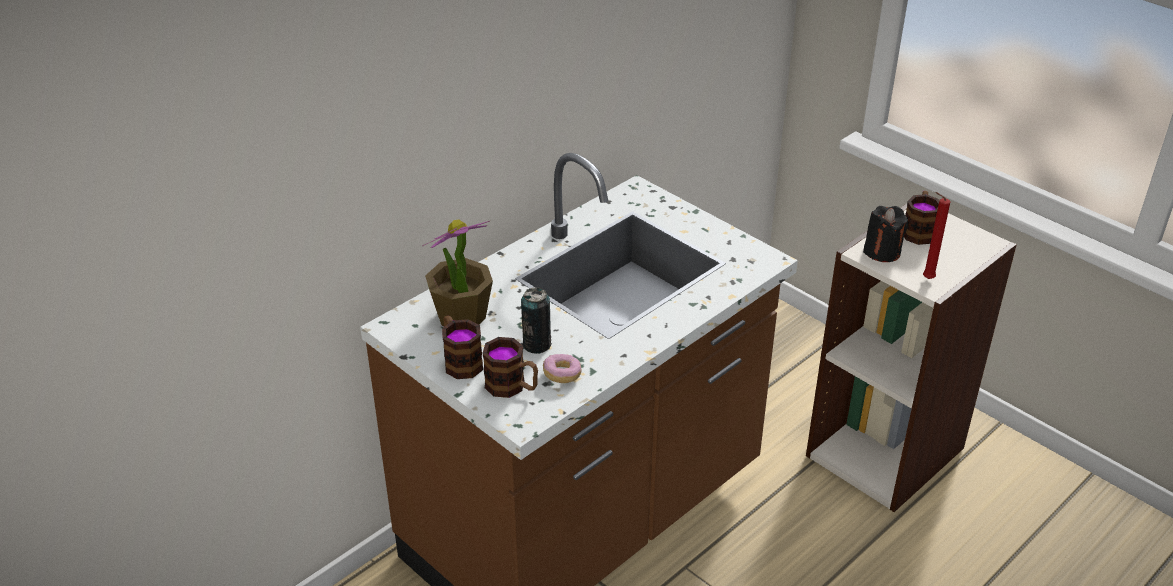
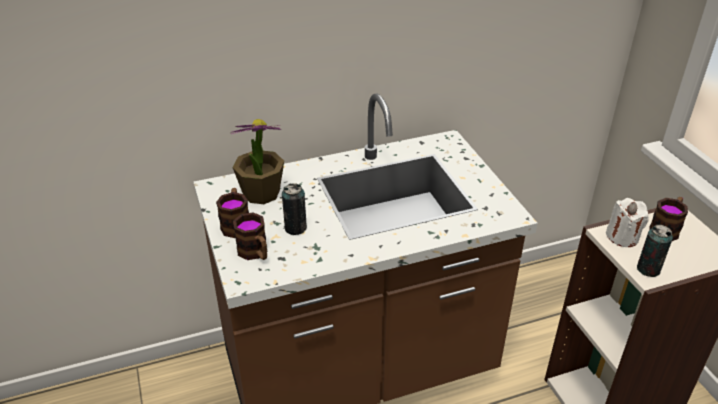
camera: 25 degrees right, 0 degrees up
(562, 375) = (296, 255): donut -> none
(882, 252) = (622, 237): black candle -> white candle
(926, 279) = (648, 269): red candle -> can

